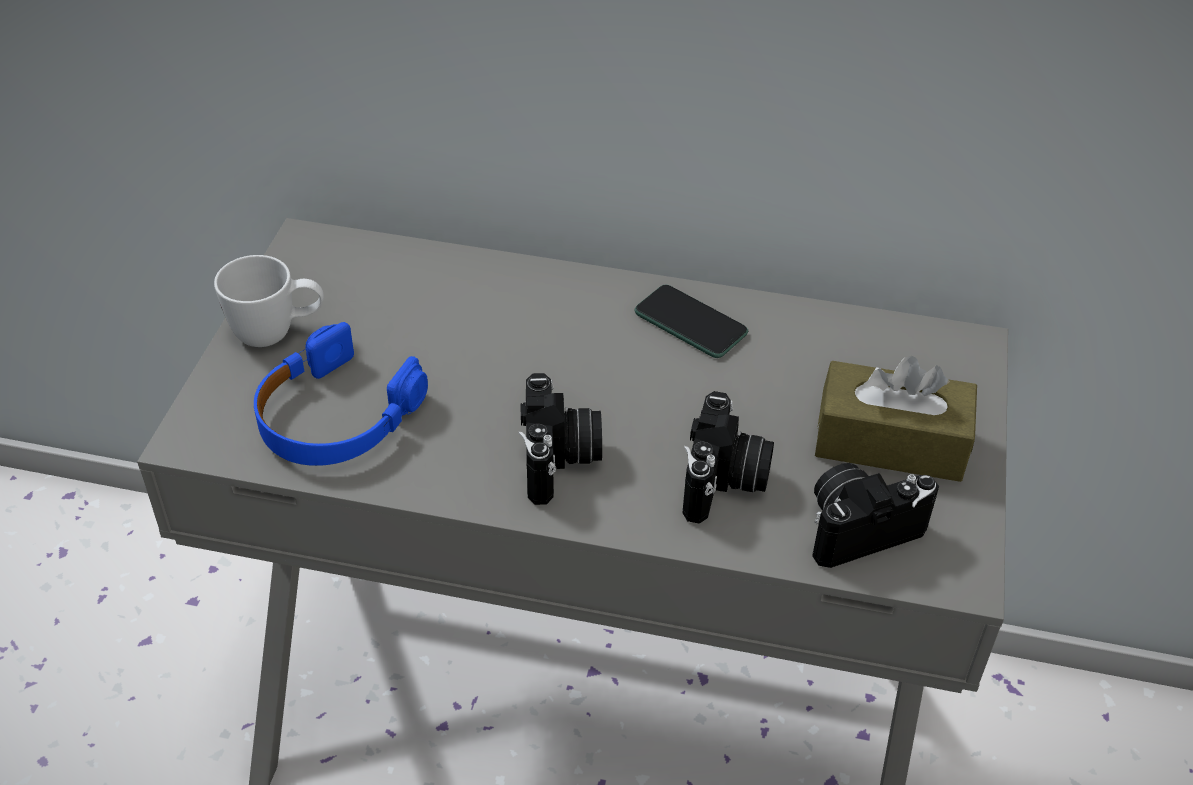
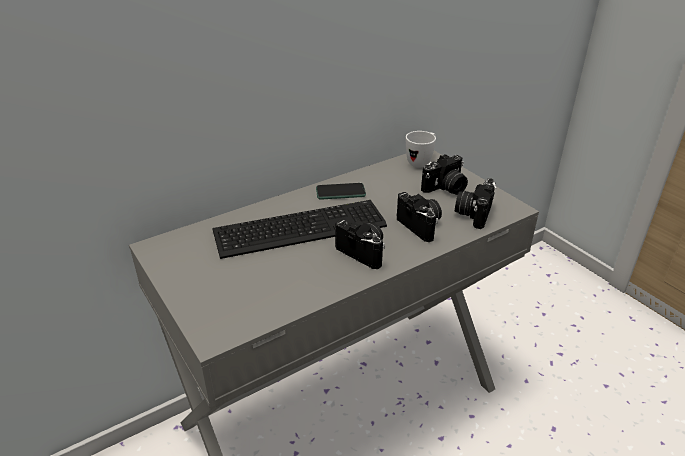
camera: 45 degrees left, 10 degrees down
(278, 333) = (192, 281): white mug -> white mug (421, 162)
(335, 416) = (262, 291): blue headphones -> none
(530, 342) = (297, 227): none -> keyboard
(890, 442) = (445, 188): brown tissue box -> camera

